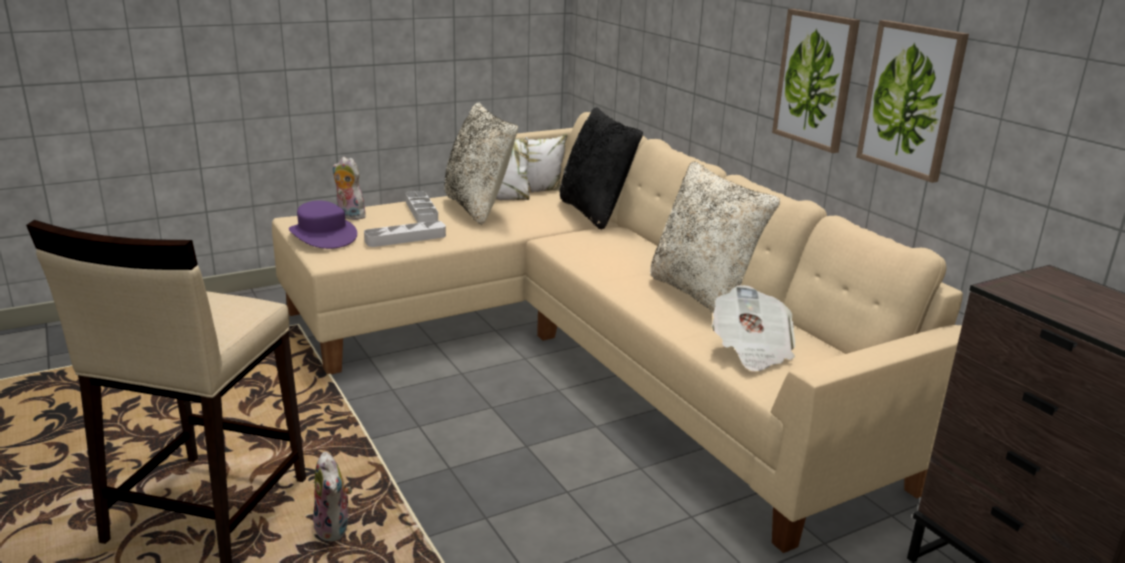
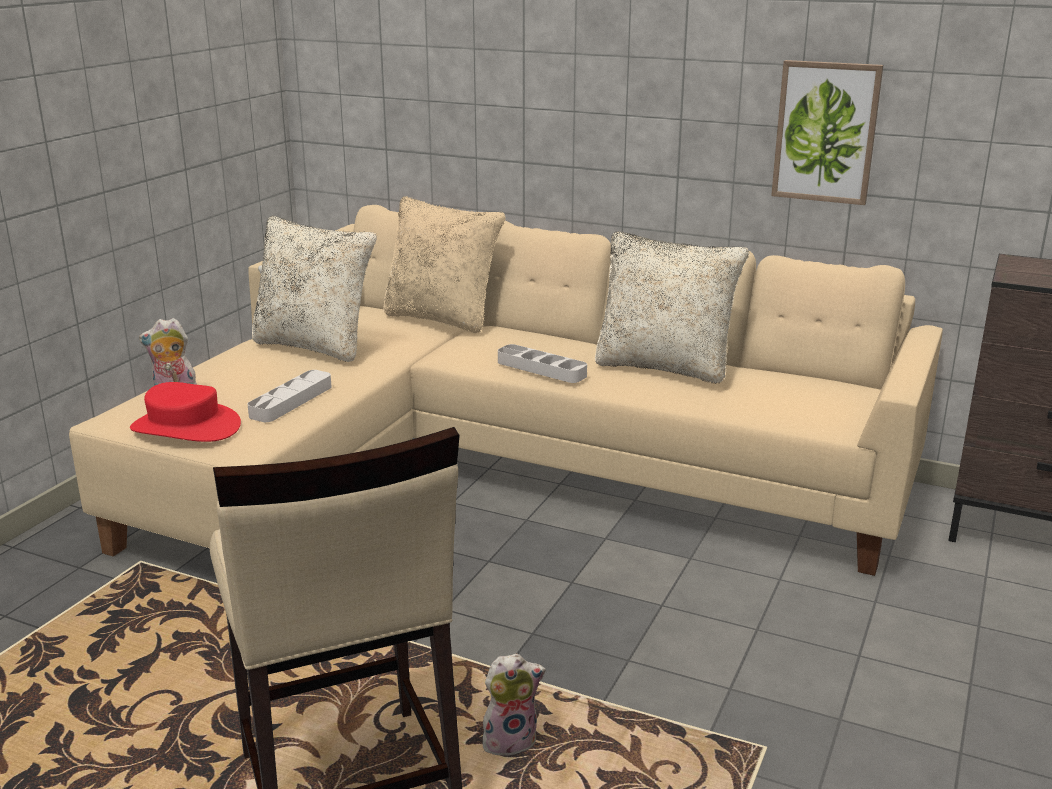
camera: 35 degrees left, 0 degrees up
(322, 235) = (185, 427): purple hat -> red hat
(335, 529) = (510, 741): plush toy -> plush toy turned 45 degrees counterclockwise
(421, 211) = (253, 367): grey tray -> grey tray (541, 369)
(594, 215) = (442, 321): black pillow -> beige pillow
(751, 350) = (776, 400): newspaper -> none
(816, 79) = (704, 127): picture -> none

